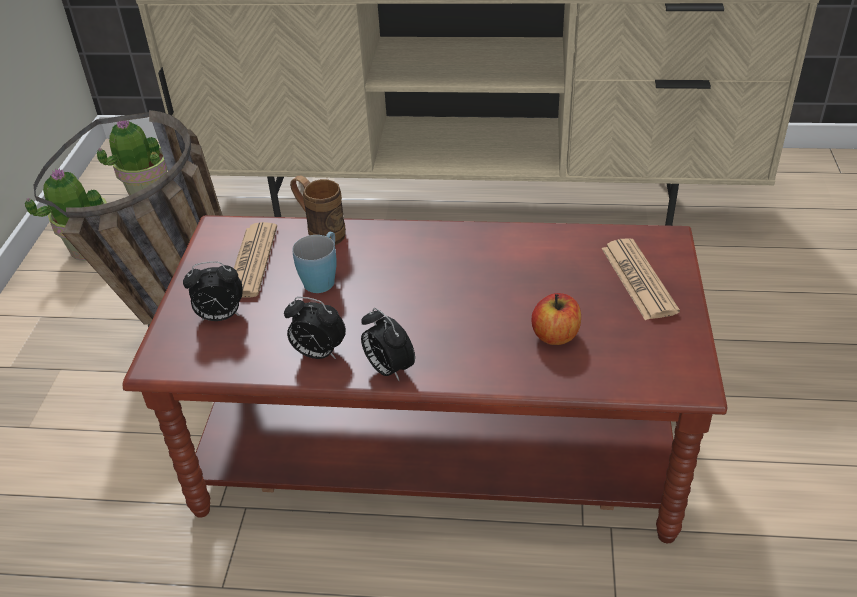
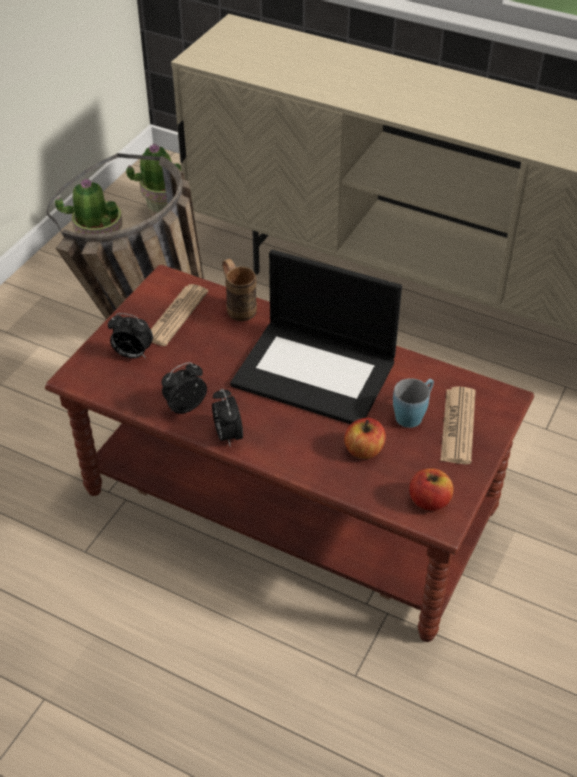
camera: 20 degrees right, 5 degrees up
(318, 353) = (185, 406): alarm clock -> alarm clock turned 105 degrees clockwise
(322, 278) = (220, 346): blue mug -> blue mug (413, 414)
(450, 273) = (316, 372): none -> laptop
(662, 365) = (429, 501): none -> apple

